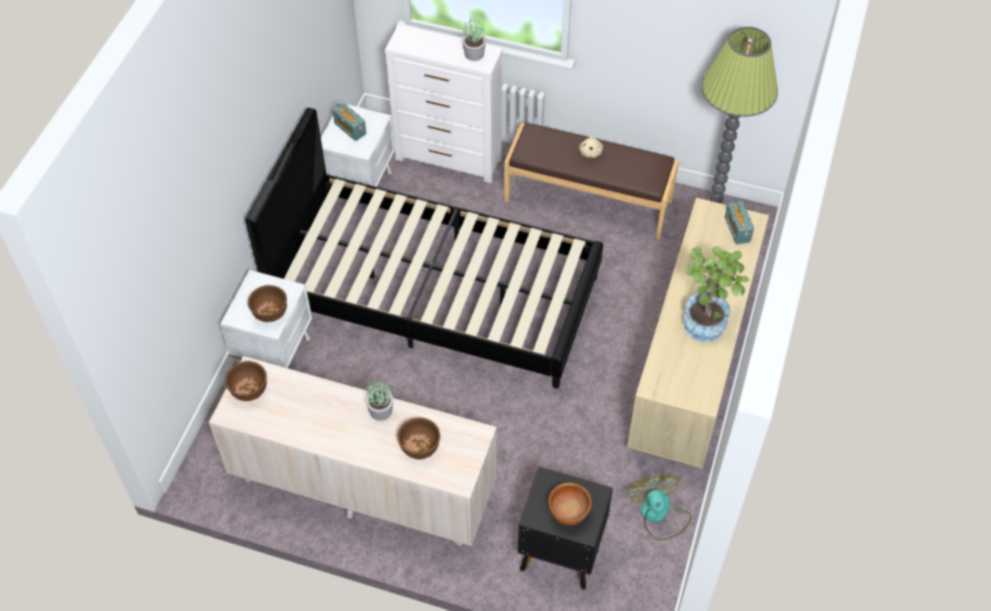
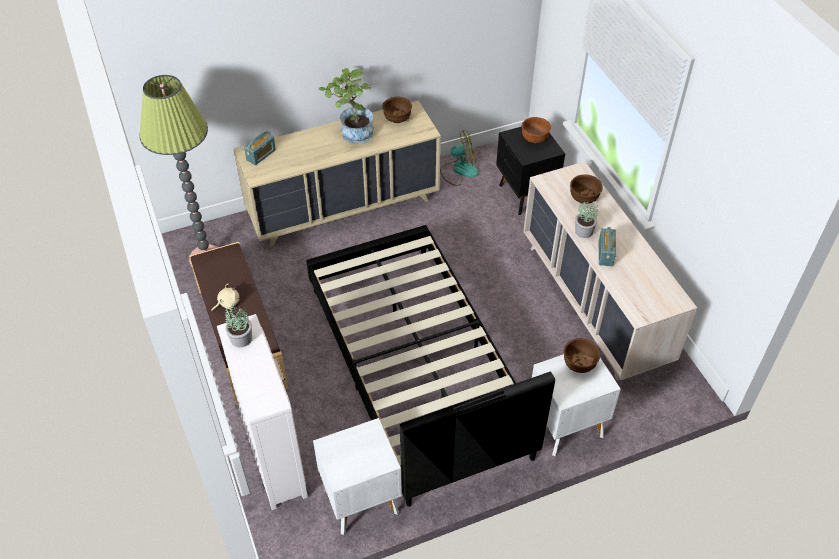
camera: 130 degrees left, 5 degrees down
(249, 390) = (653, 304): brown bowl -> brown bowl (397, 119)
(350, 129) = (357, 457): radio -> radio (605, 254)
(658, 514) = (459, 170): fan -> fan turned 135 degrees counterclockwise

